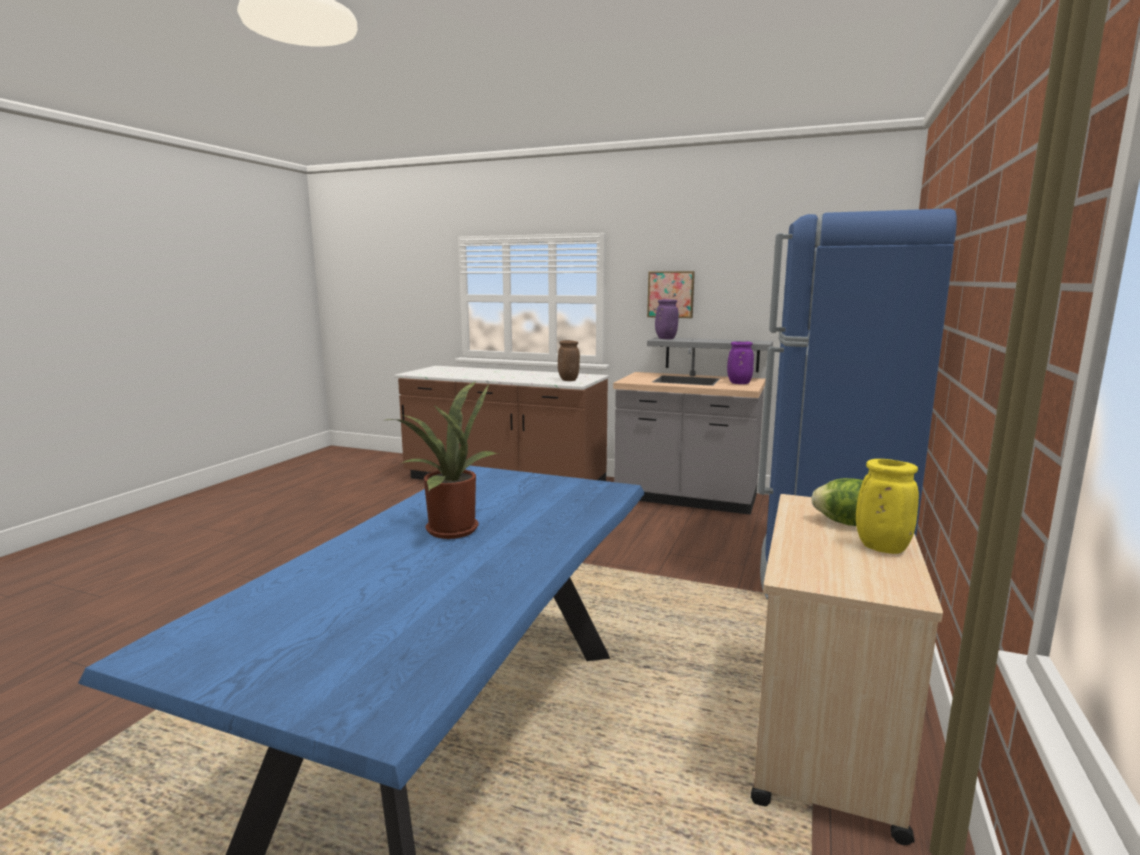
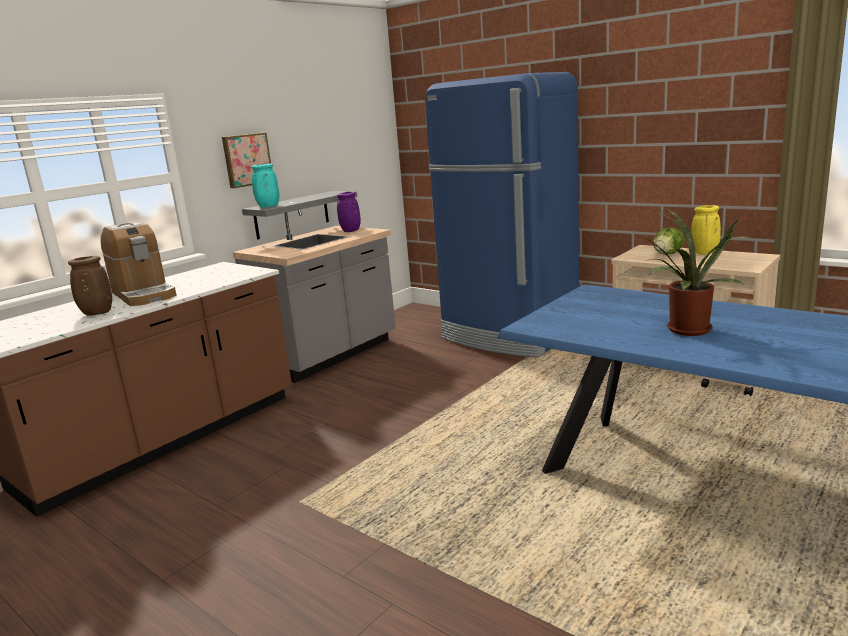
camera: 70 degrees left, 5 degrees up
(509, 375) = (144, 294): none -> coffee machine
(568, 380) = (233, 273): brown vase -> brown vase (96, 313)
(665, 339) = (268, 206): purple vase -> turquoise vase

